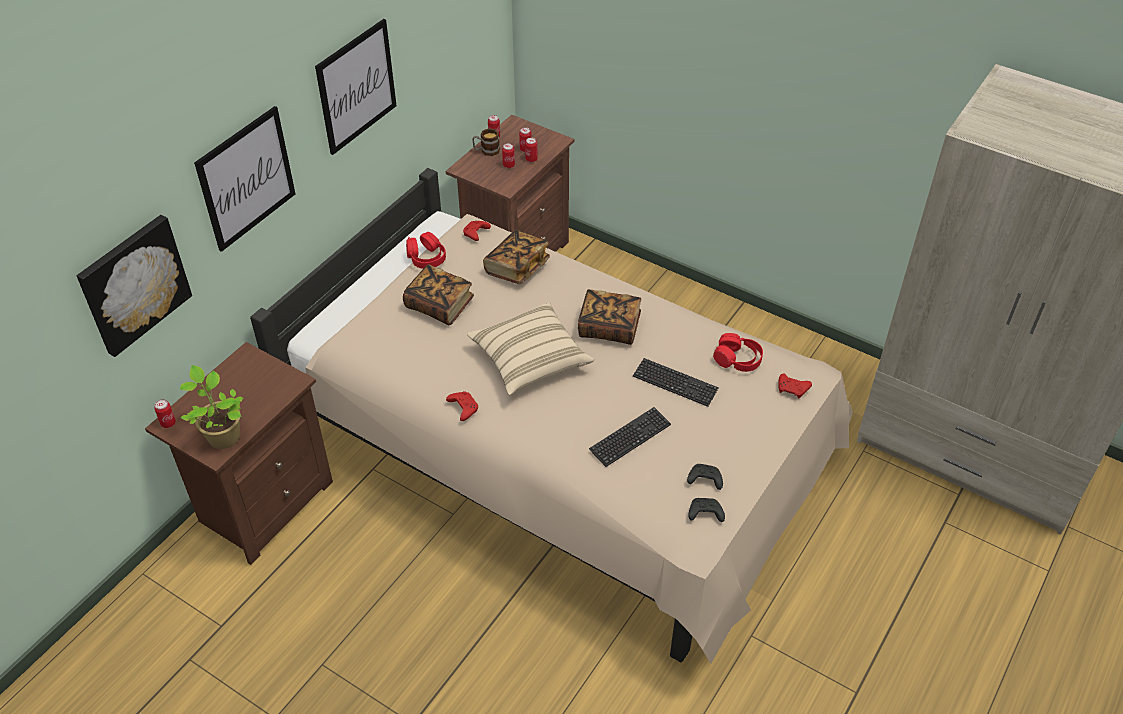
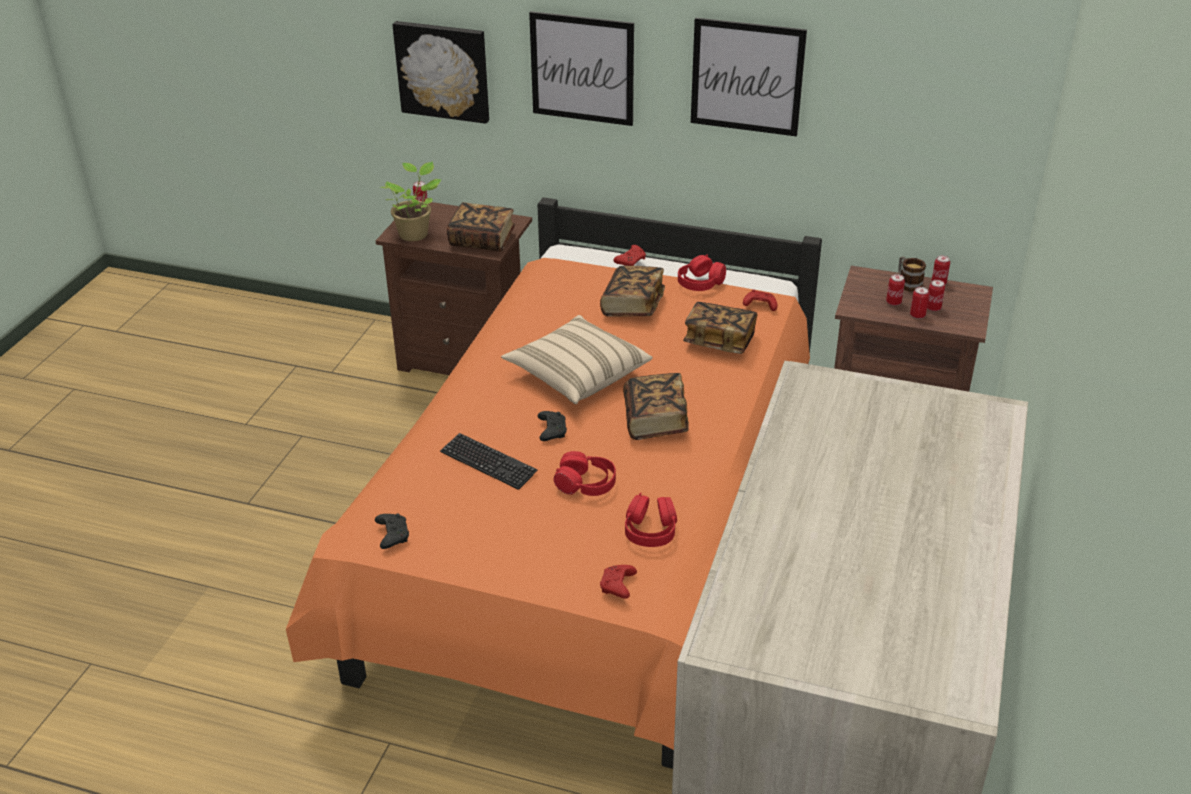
camera: 75 degrees right, 10 degrees down
(269, 385) = (482, 240): none -> book
(463, 408) = (493, 348): red game controller -> red game controller (631, 261)
(560, 458) = (595, 536): beige bed -> orange bed
(675, 383) = (586, 484): keyboard -> red headphones
(704, 480) = (442, 528): black game controller -> black game controller (551, 430)

